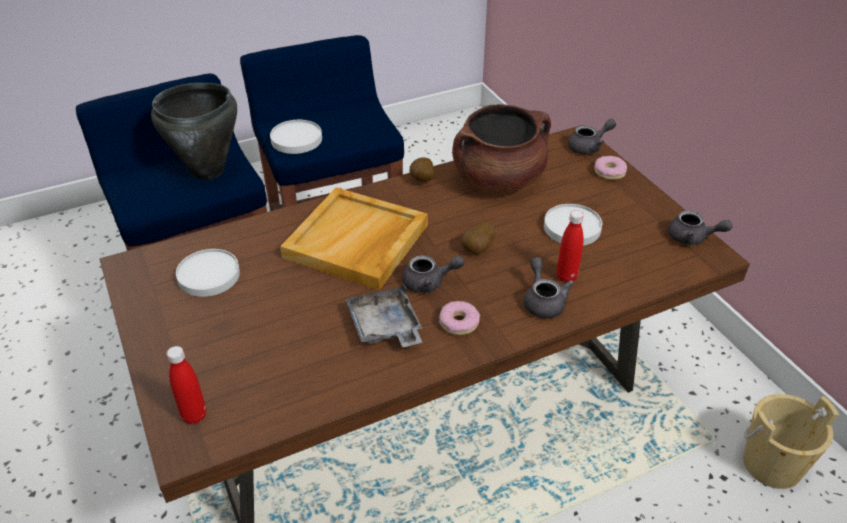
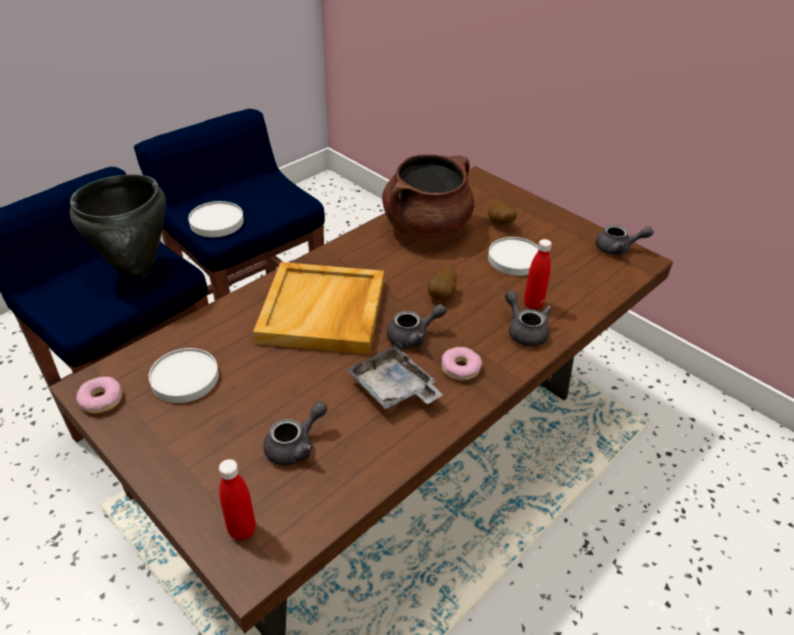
camera: 20 degrees left, 0 degrees up
(421, 181) = (356, 241): potato -> potato (500, 224)
(589, 147) = (491, 185): grey teapot -> grey teapot (296, 446)
(609, 172) = (520, 204): donut -> donut (101, 399)
(772, 464) = (699, 432): beige bucket -> none

